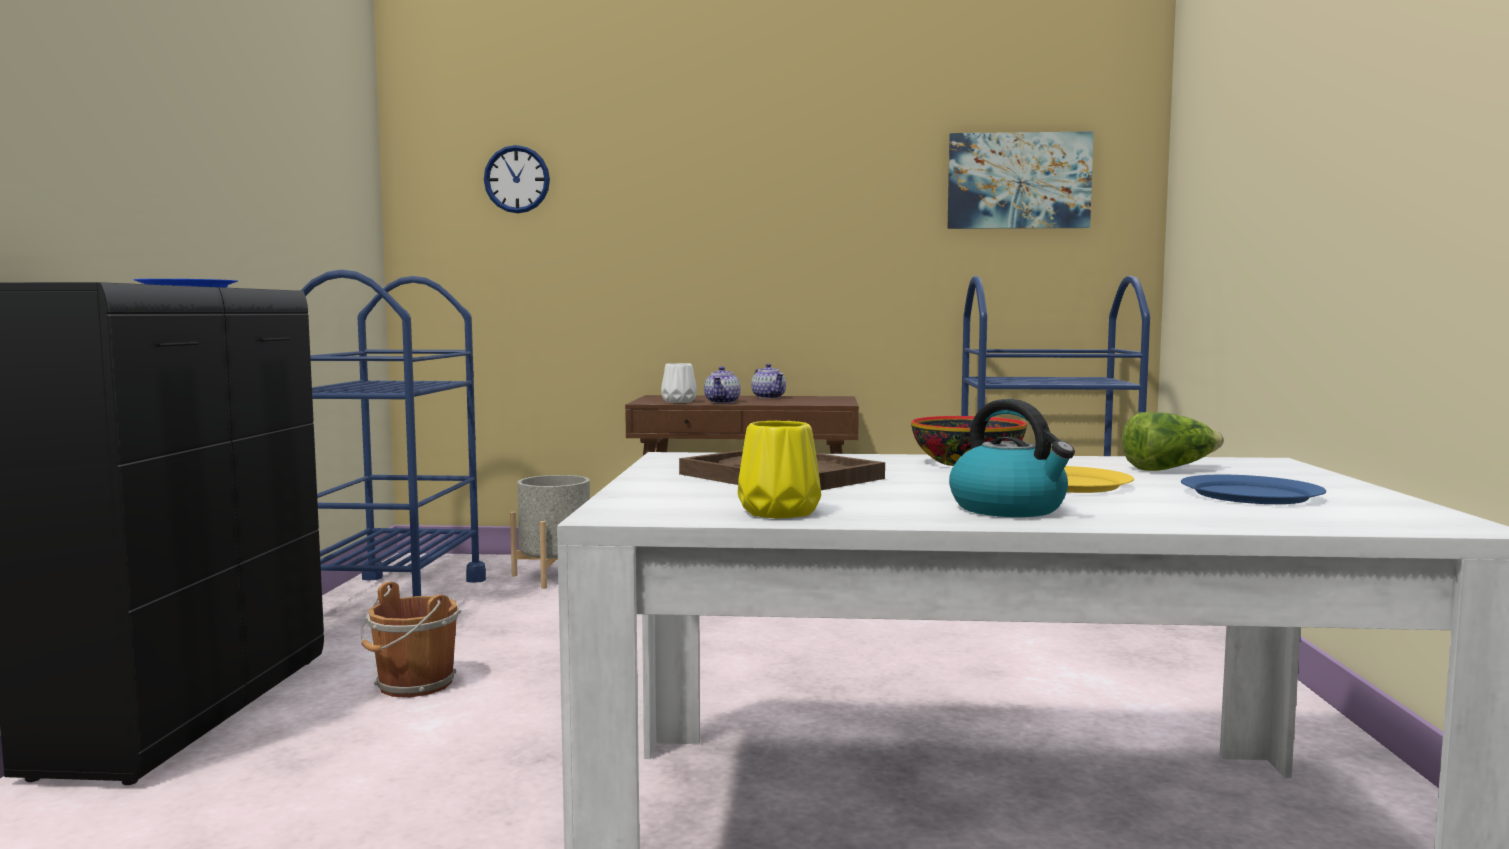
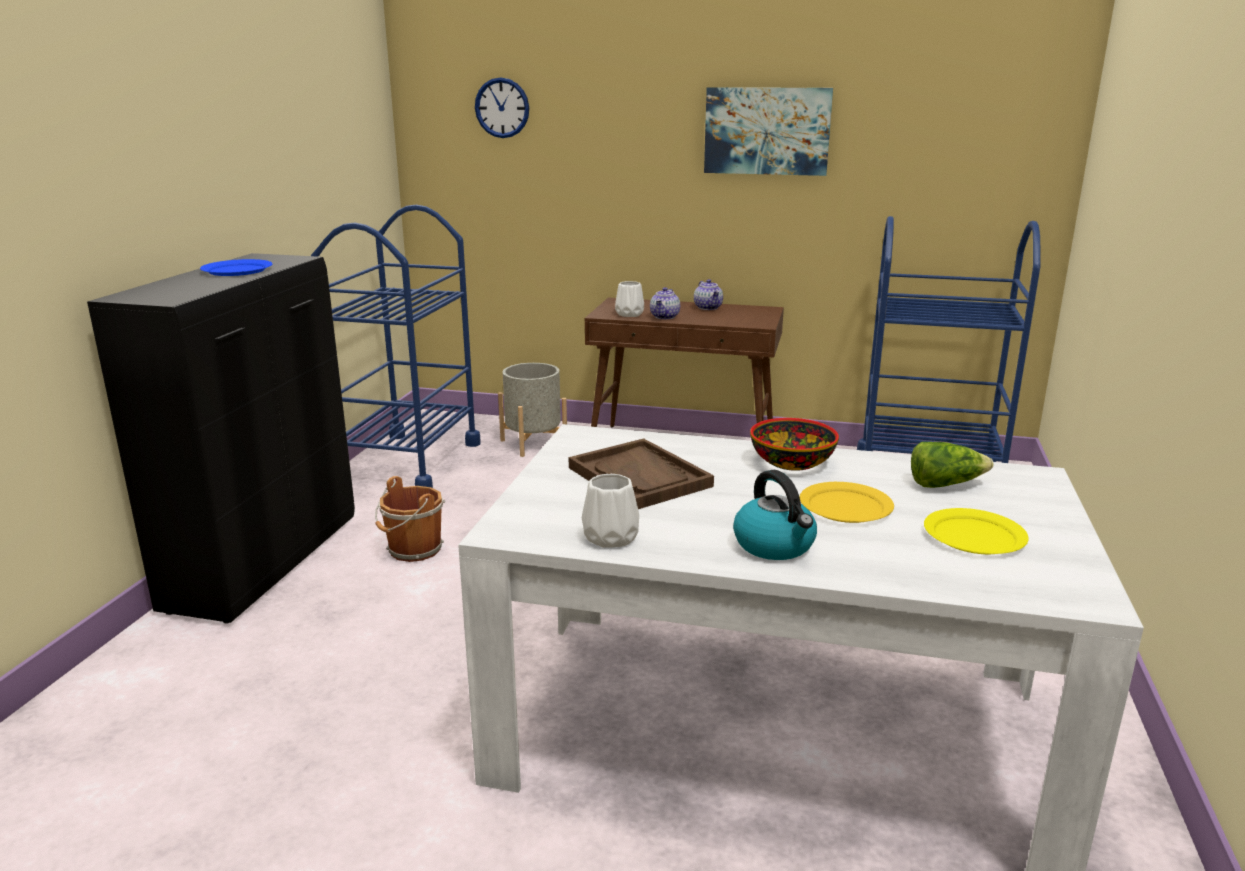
camera: 10 degrees right, 15 degrees up
(781, 512) = (612, 537): yellow vase -> white vase
(1018, 181) = (947, 118): picture -> picture (767, 131)
(1250, 494) = (974, 535): blue plate -> yellow plate

